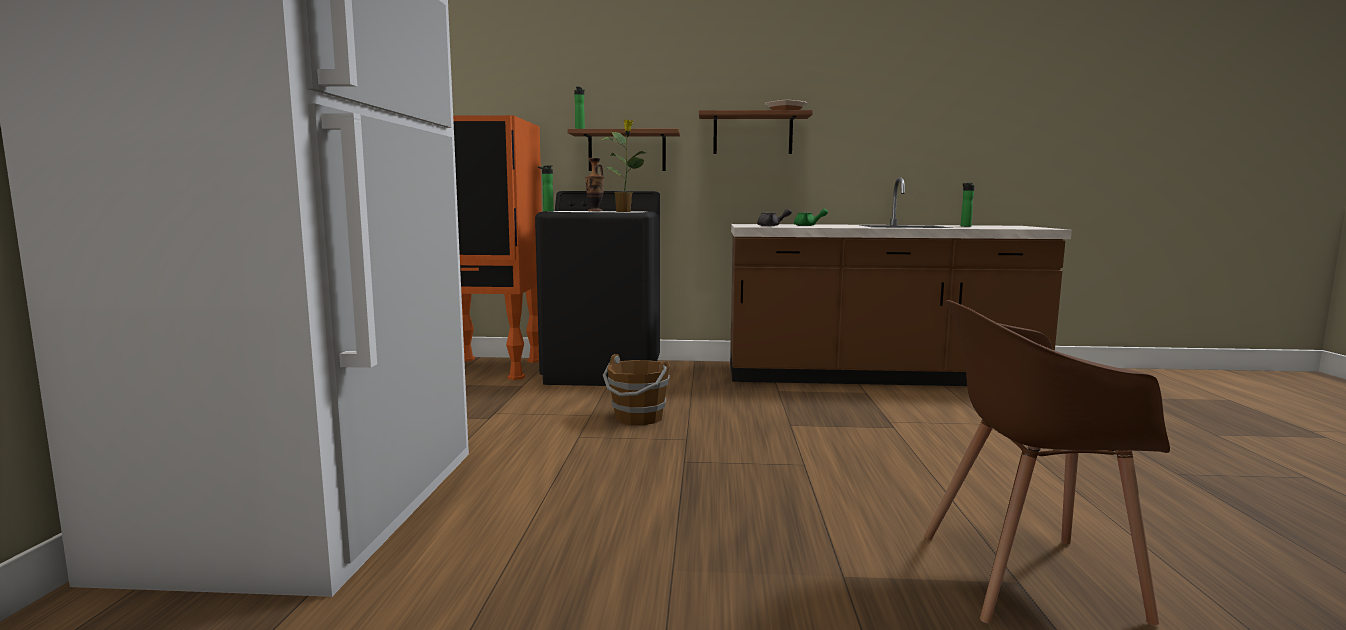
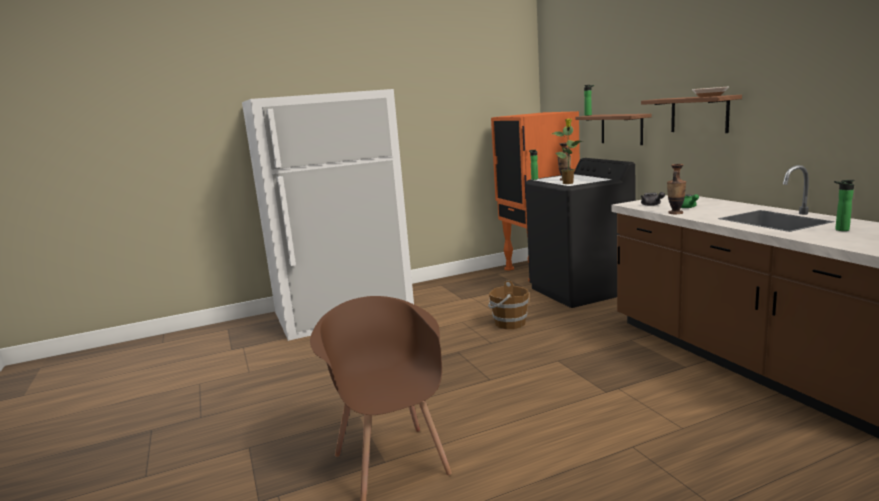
camera: 65 degrees right, 5 degrees up
(826, 227) = (675, 213): none -> vase

